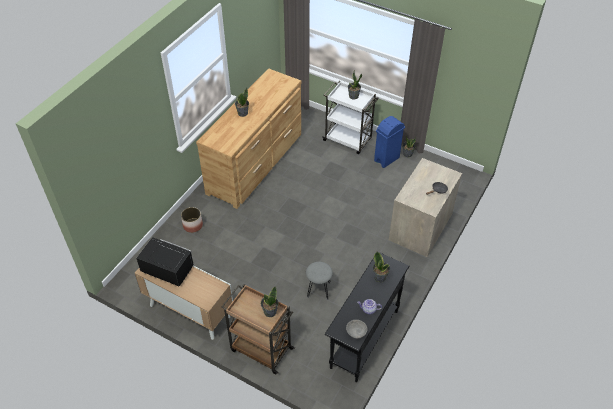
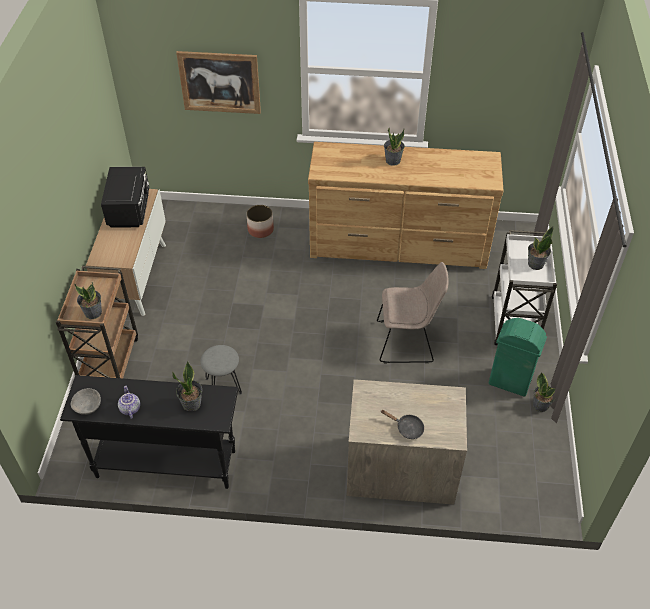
camera: 65 degrees right, 0 degrees up
(134, 152) = (219, 82): none -> picture
(334, 189) = (407, 341): none -> beige chair
(387, 159) = (510, 382): blue trash can -> green trash can

